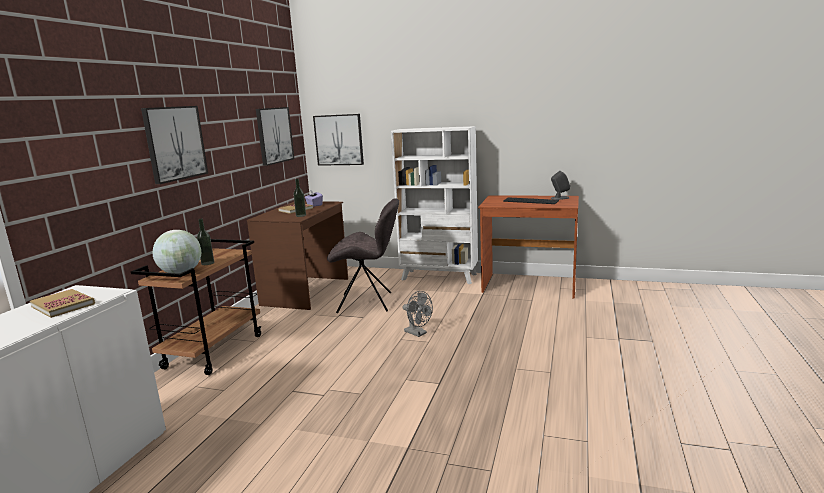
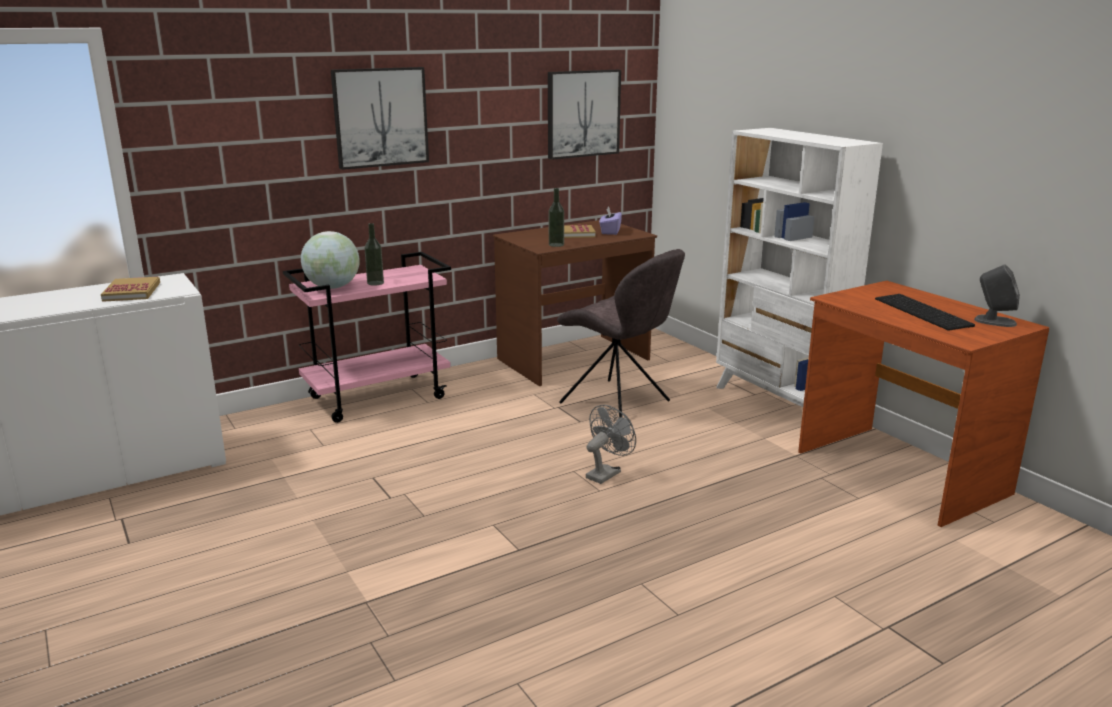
camera: 40 degrees right, 5 degrees up
(214, 351) = (378, 397): brown cart -> pink cart
(339, 140) = (695, 131): picture -> none
(418, 333) = (606, 473): grey fan -> grey fan turned 135 degrees counterclockwise

